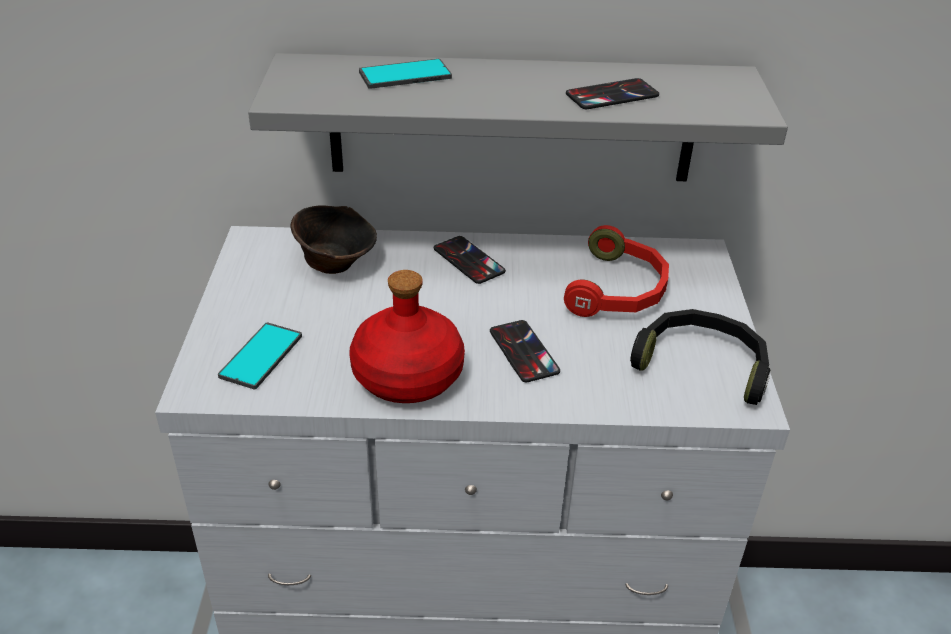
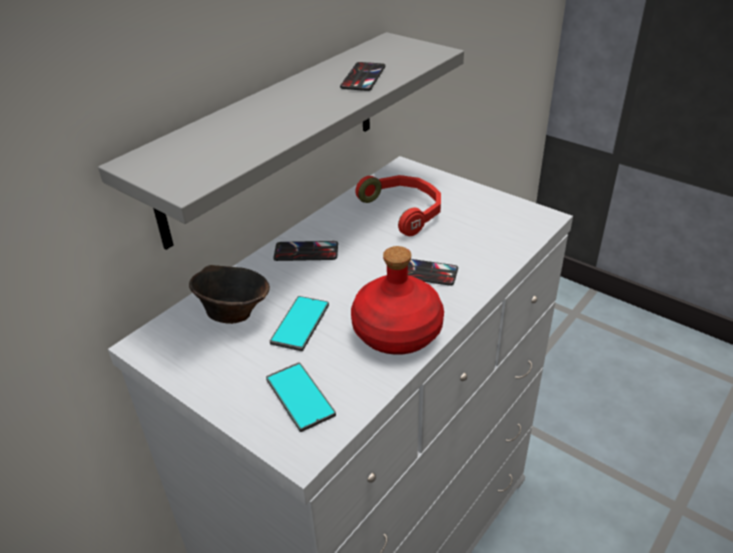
camera: 50 degrees left, 0 degrees up
(405, 75) = (229, 128): phone -> phone (300, 324)
(702, 364) = (498, 215): black headphones -> none

